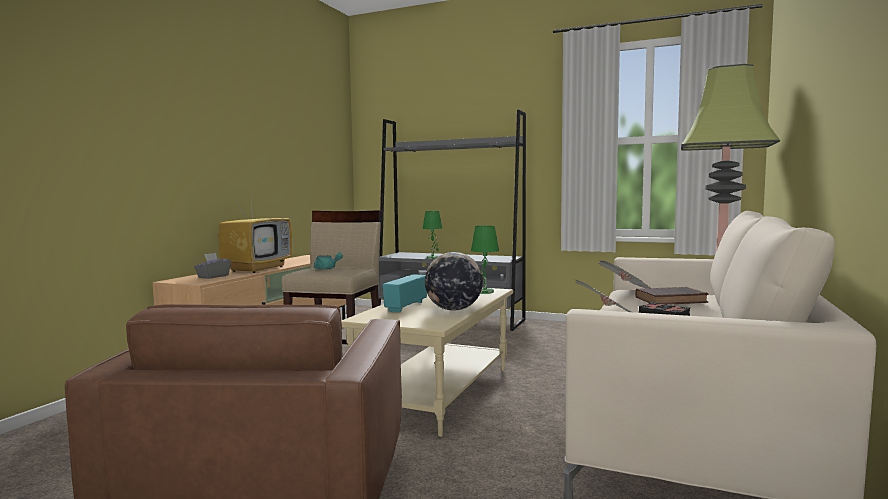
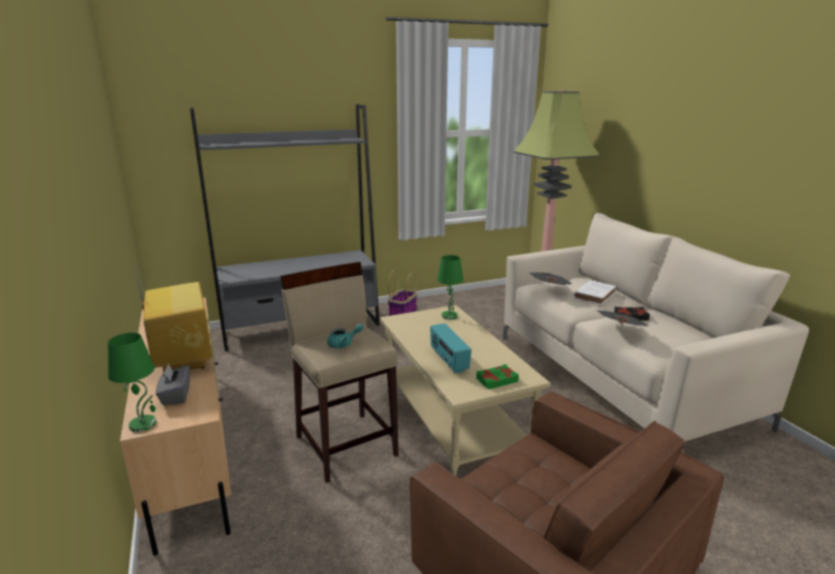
camera: 45 degrees left, 15 degrees up
(406, 320) = (496, 380): none -> green book
(433, 257) = (286, 271): green table lamp -> green table lamp (144, 424)
(453, 309) = (490, 351): globe -> none
(550, 329) = (403, 313): none -> basket
(672, 300) = (595, 294): brown book -> white book

